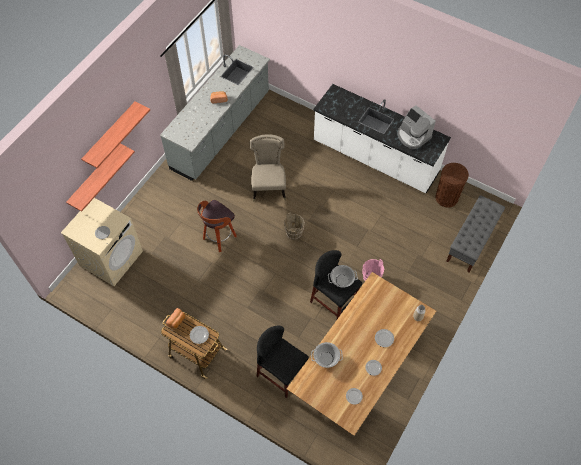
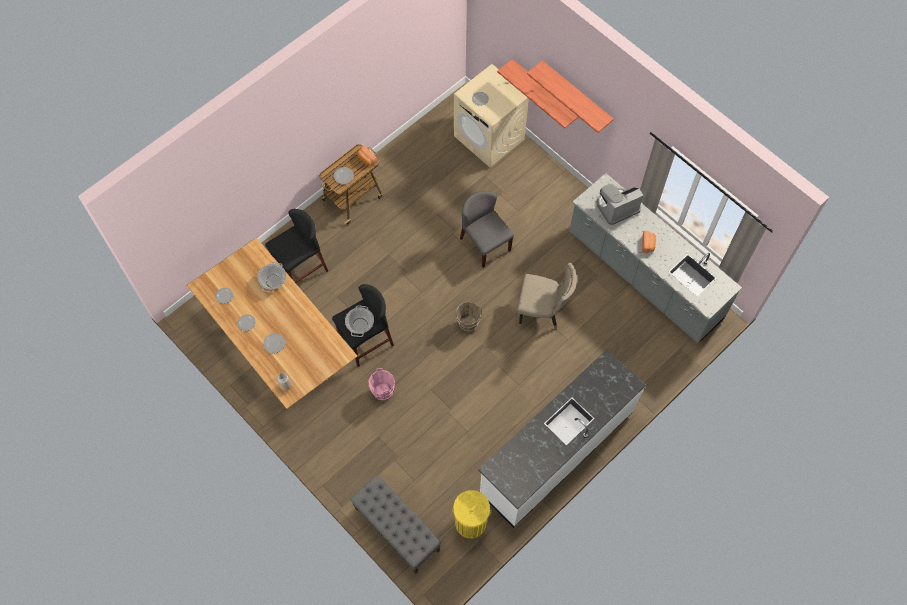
camera: 105 degrees right, 5 degrees up
(219, 238) = (484, 244): stool -> grey chair
(413, 136) = (531, 459): coffee machine -> coffee machine (616, 207)
(446, 197) = (470, 523): brown trash can -> yellow trash can

